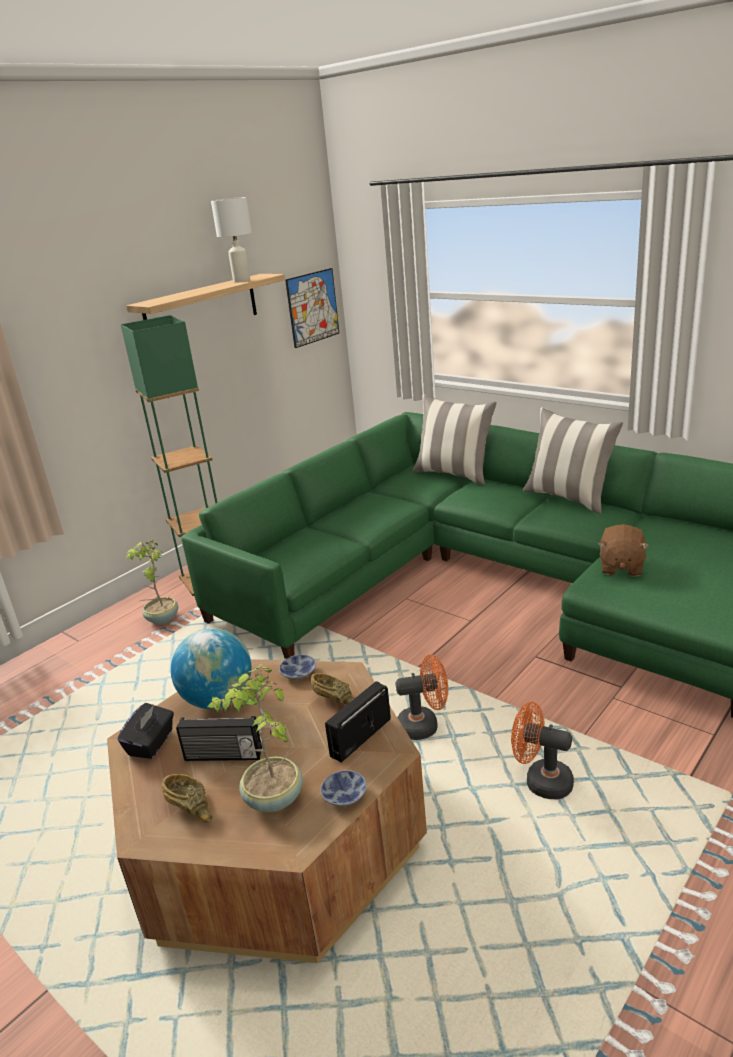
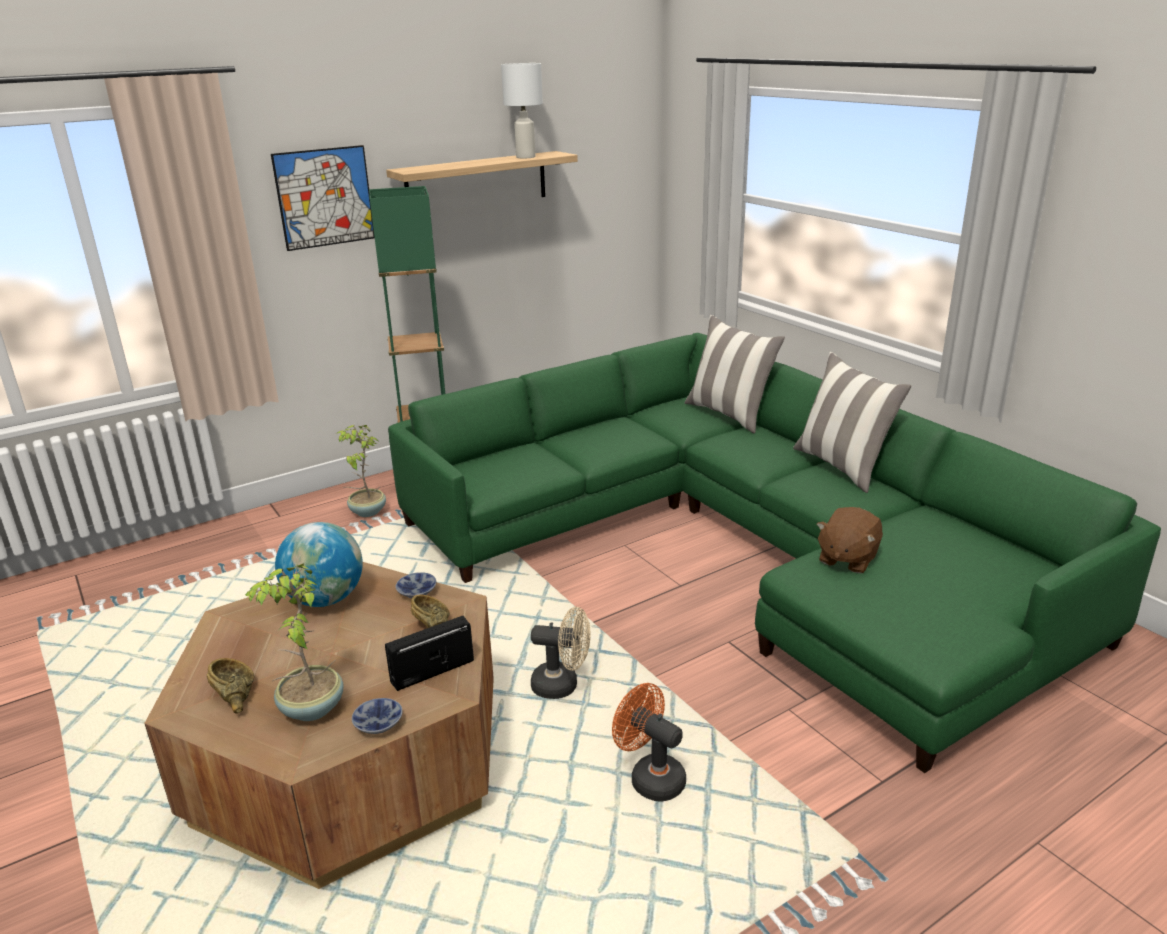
camera: 15 degrees right, 0 degrees up
(151, 743) = (239, 626): black tissue box -> none
(223, 756) = (294, 655): radio -> none
(313, 307) = (620, 196): picture -> picture (324, 197)
(424, 725) = (562, 685): orange fan -> beige fan

